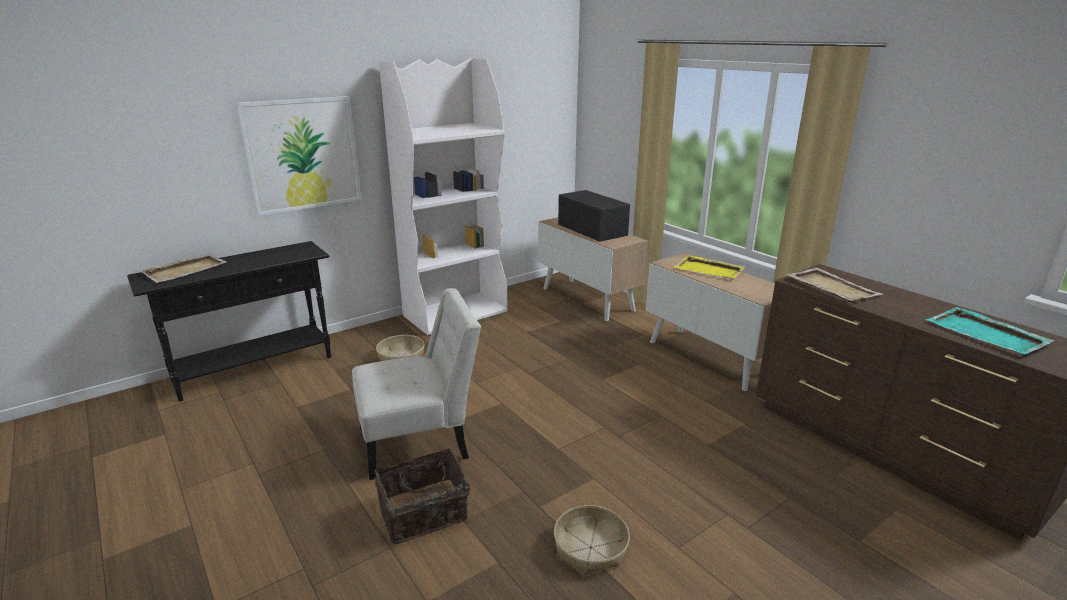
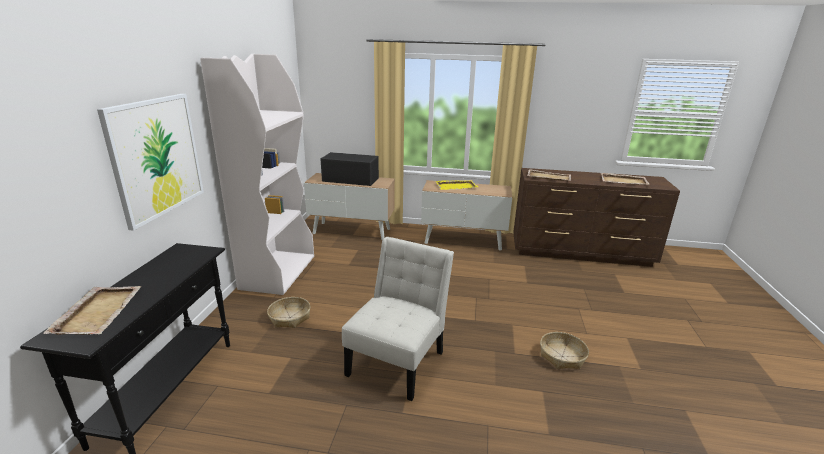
camera: 45 degrees left, 0 degrees up
(424, 514) = (473, 396): basket -> none
(987, 334) = (624, 181): turquoise tray -> beige tray

